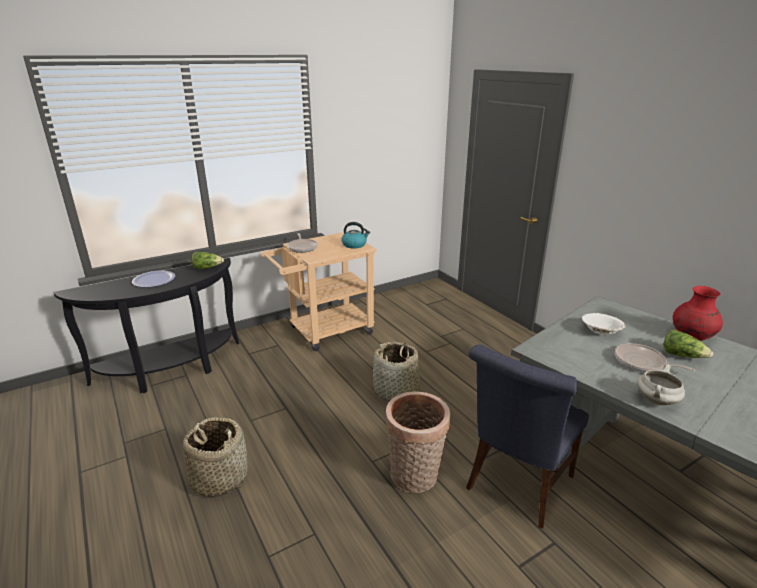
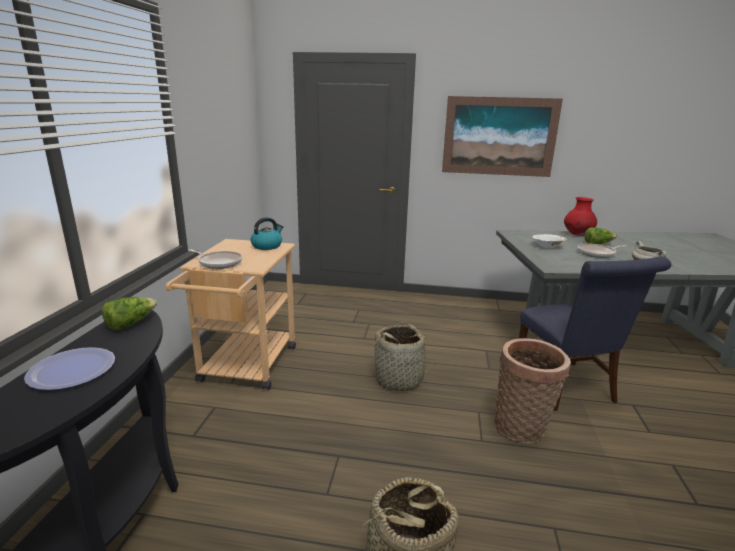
camera: 50 degrees left, 5 degrees down
(649, 182) = (499, 136): none -> picture

